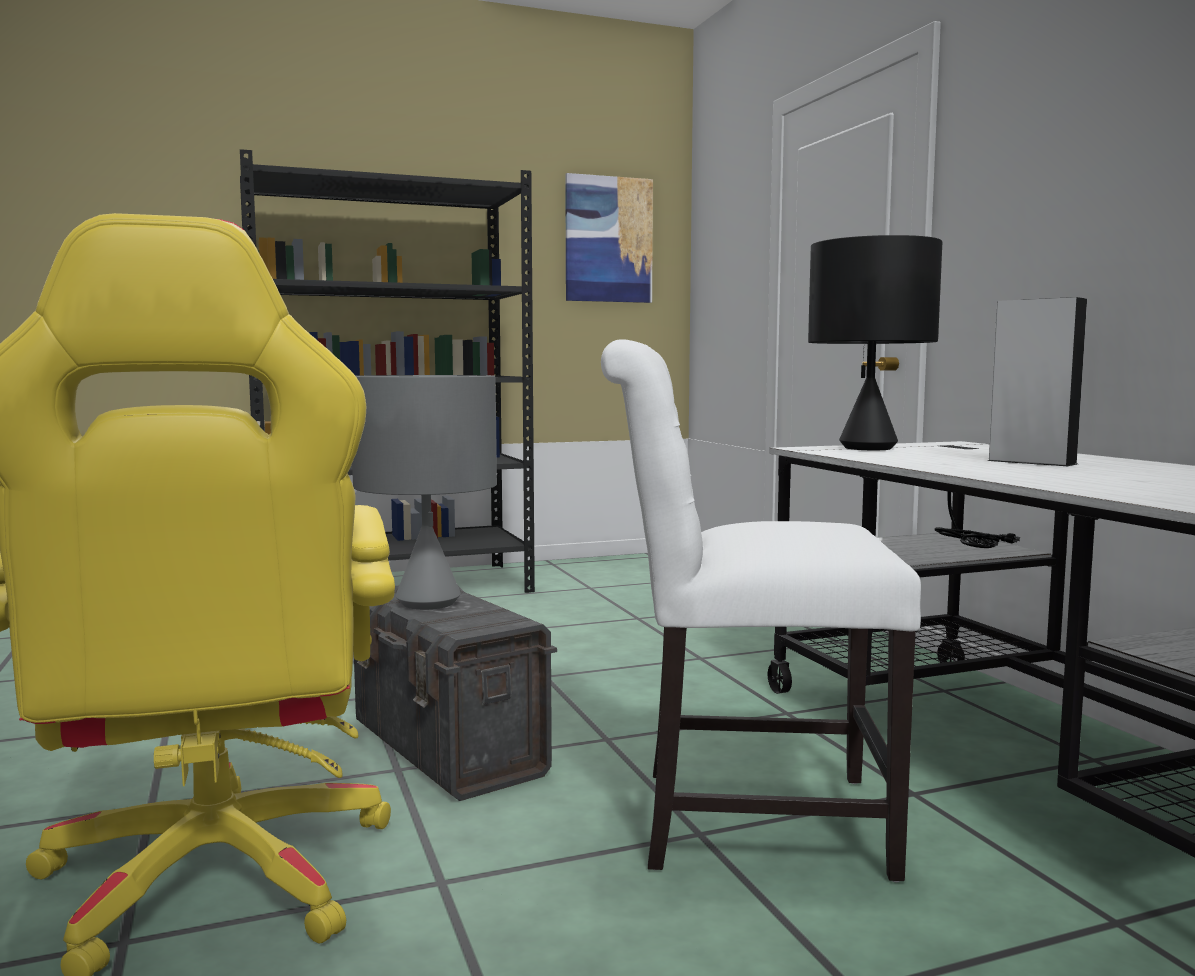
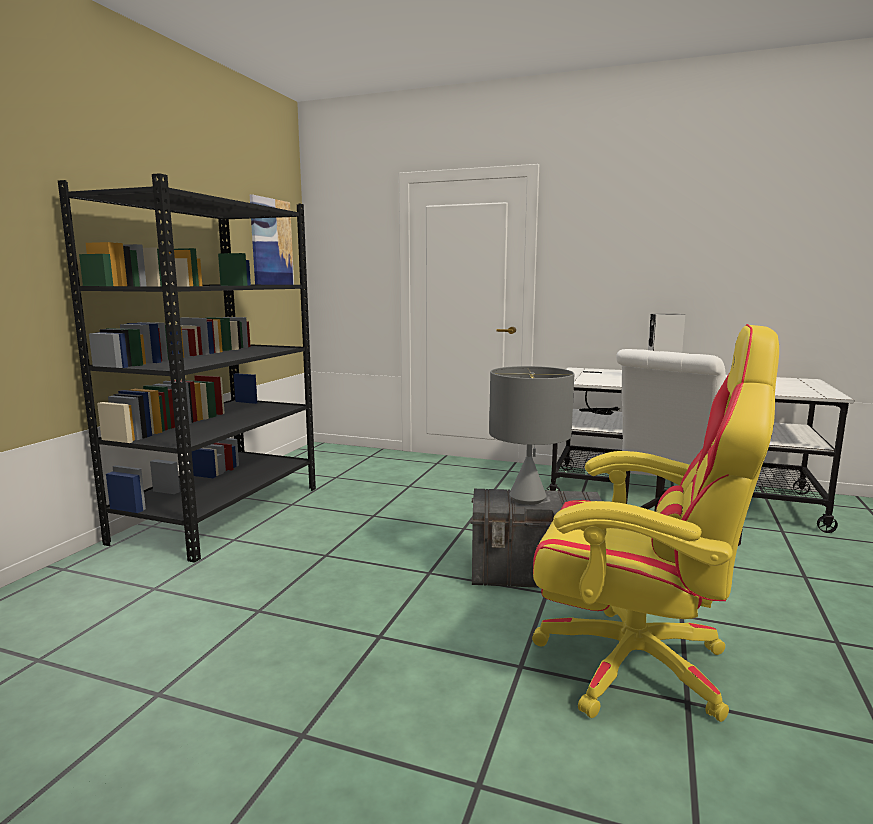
camera: 50 degrees left, 5 degrees up
(868, 448) = (581, 378): black table lamp -> none

